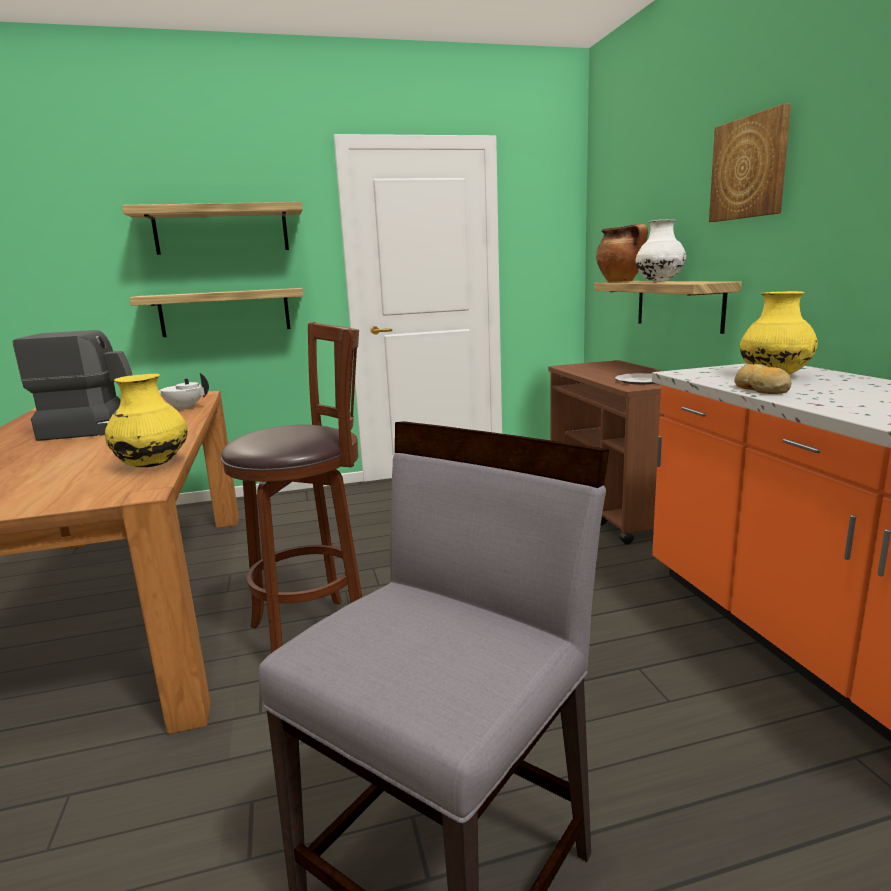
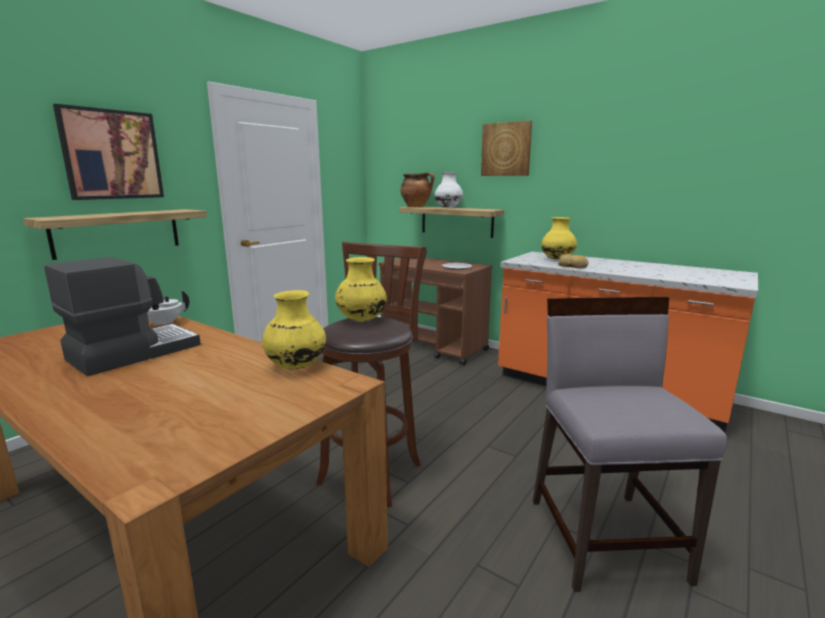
camera: 40 degrees left, 0 degrees up
(221, 230) = (112, 155): shelf -> picture
(295, 428) = (361, 320): none -> yellow vase

